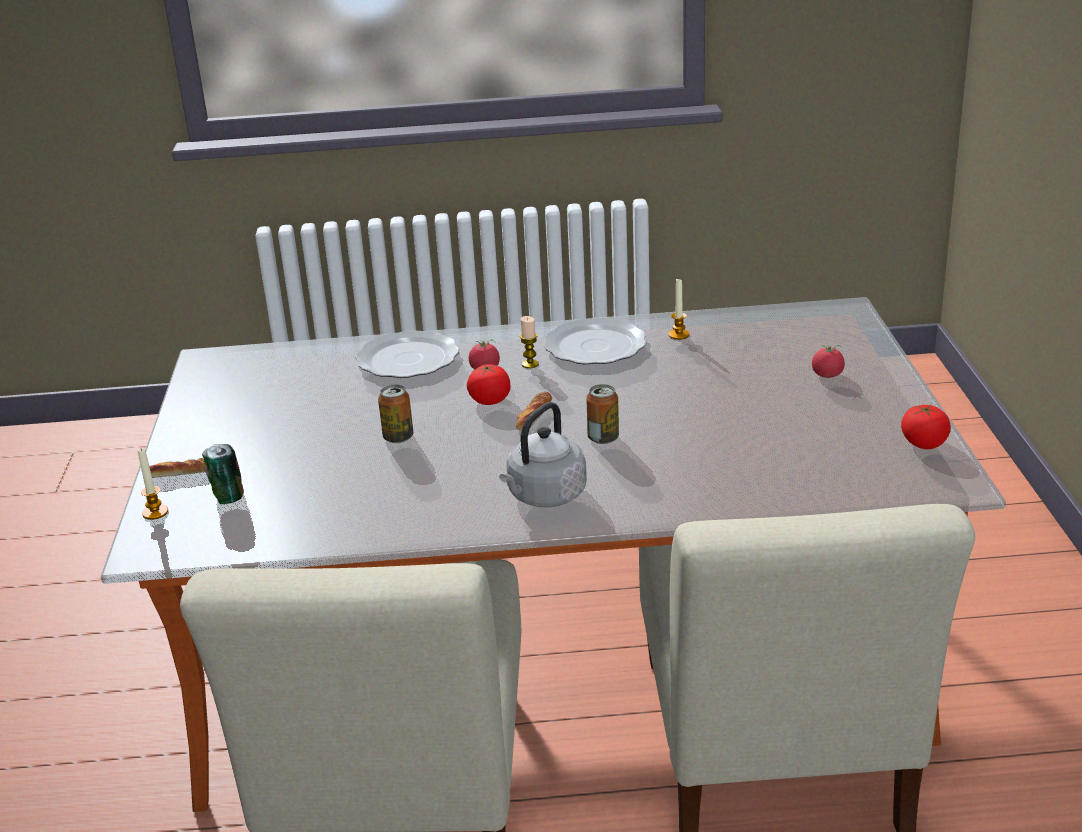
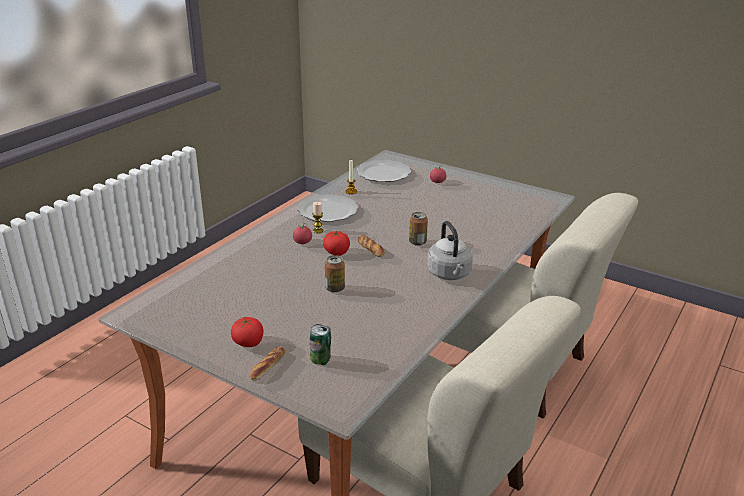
camera: 55 degrees left, 0 degrees up
(155, 512) = (300, 391): candle -> none
(406, 359) = (252, 256): plate -> plate (383, 173)
(924, 443) = (517, 190): tomato -> tomato (248, 343)

